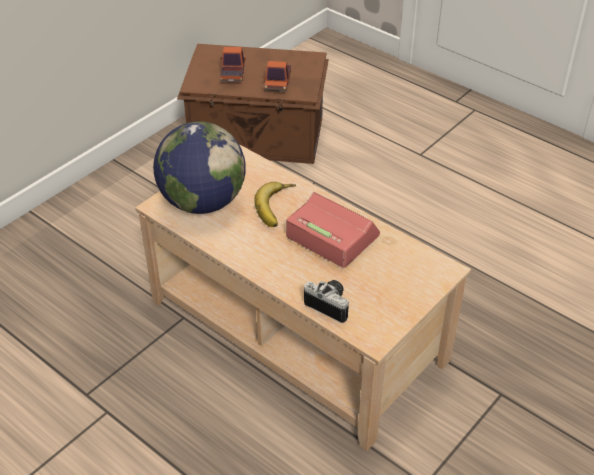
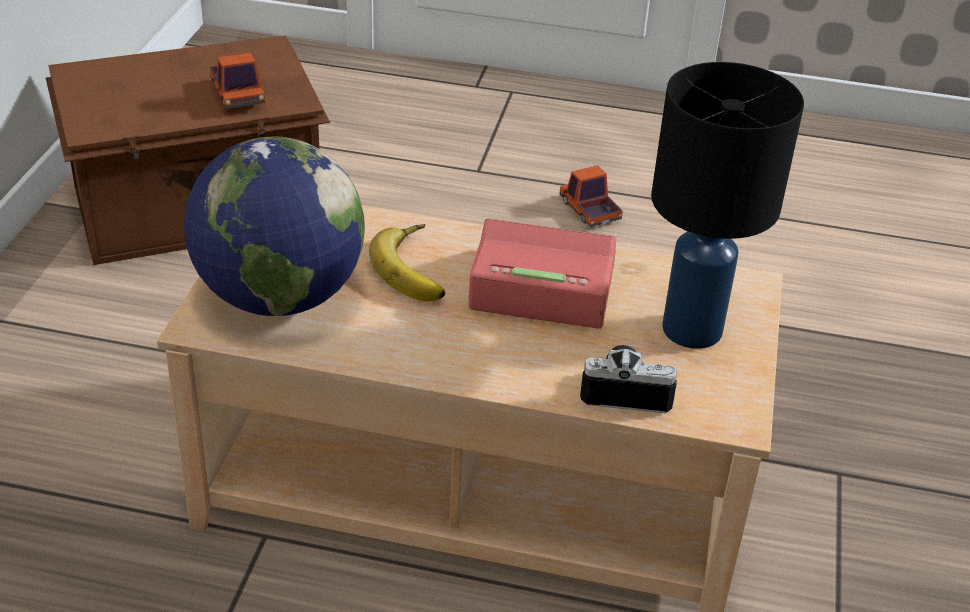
camera: 30 degrees left, 5 degrees down
(233, 73) = (148, 97): toy truck -> toy truck (589, 210)
(391, 285) = (692, 331): none -> black table lamp

